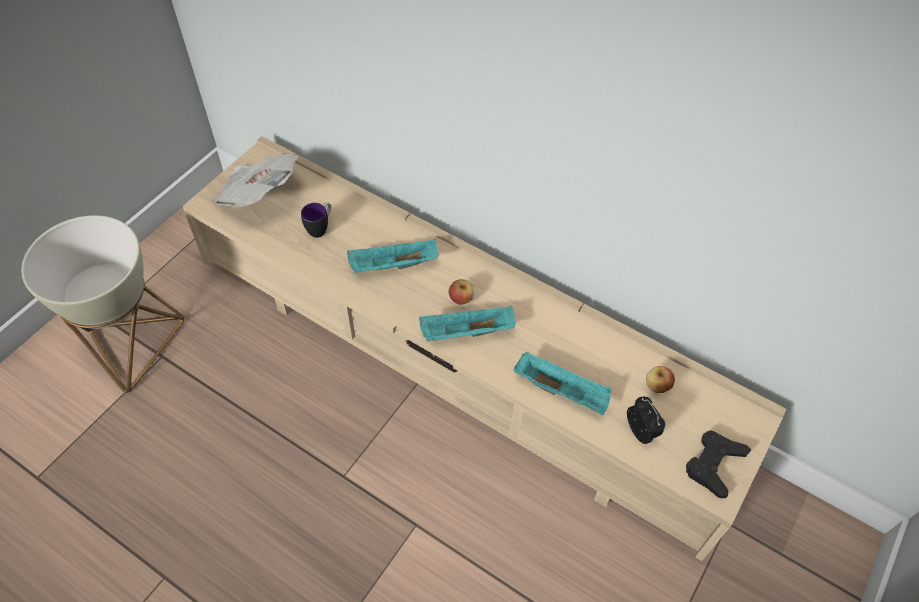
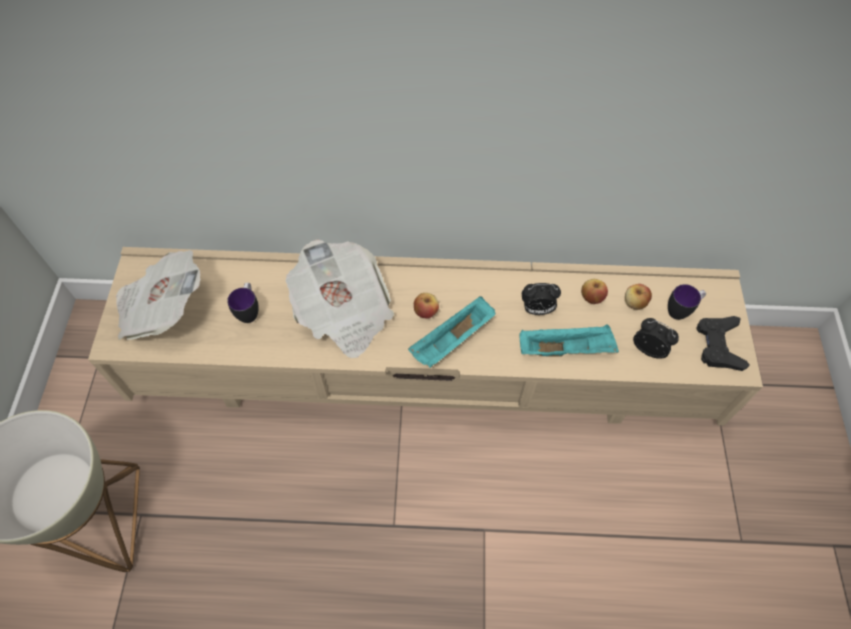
camera: 30 degrees left, 5 degrees up
(392, 266) = (343, 312): turquoise tray -> newspaper
(560, 345) = (537, 309): none -> alarm clock
(619, 361) = (591, 297): none -> apple
(699, 415) = (681, 310): none -> mug

